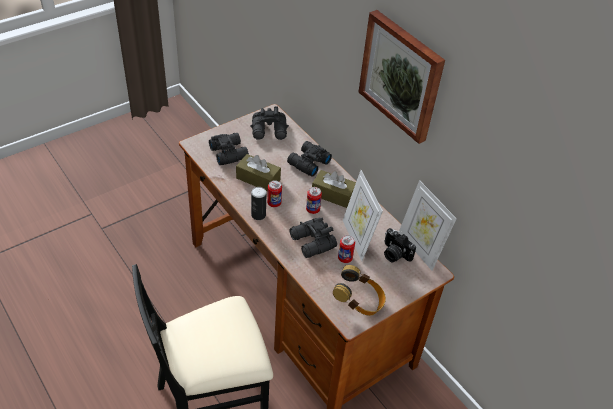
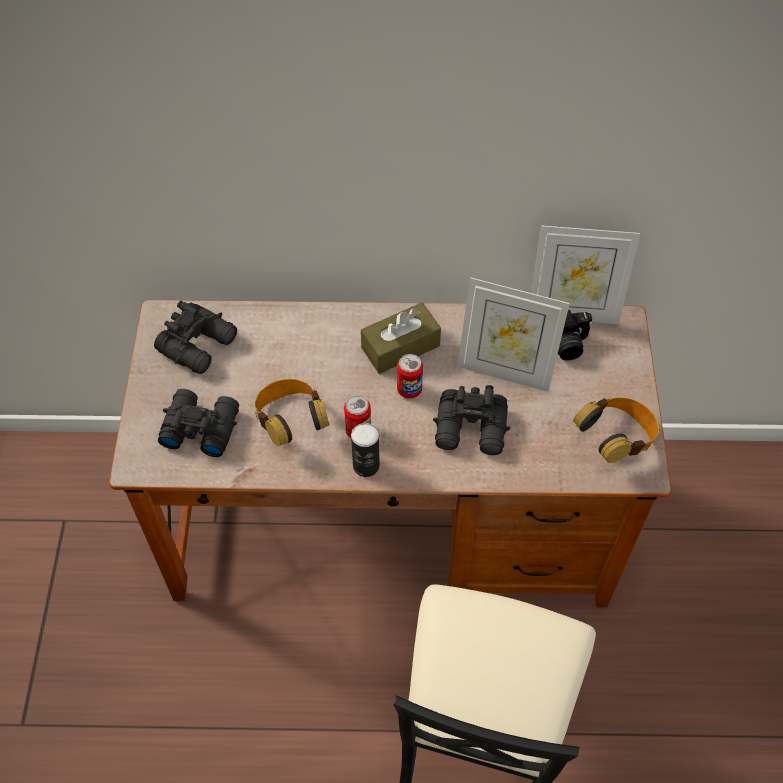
camera: 50 degrees left, 10 degrees up
(258, 179) = (291, 422): brown tissue box -> headphones
(307, 163) = (311, 338): black binoculars -> none
(345, 258) = (528, 407): can -> none
(401, 76) = (454, 100): picture -> none

